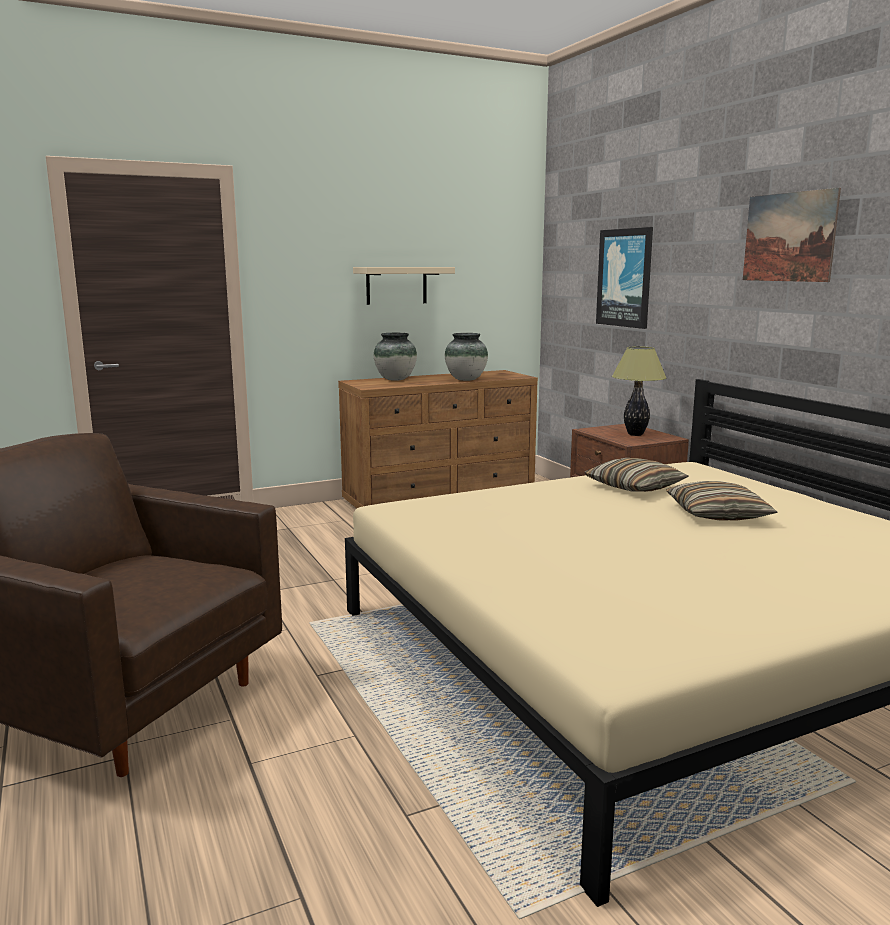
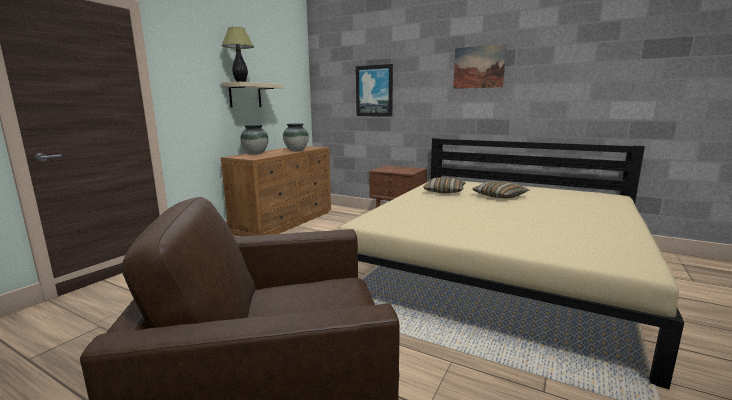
camera: 35 degrees left, 0 degrees up
(635, 434) = (402, 169): table lamp -> table lamp (240, 82)

